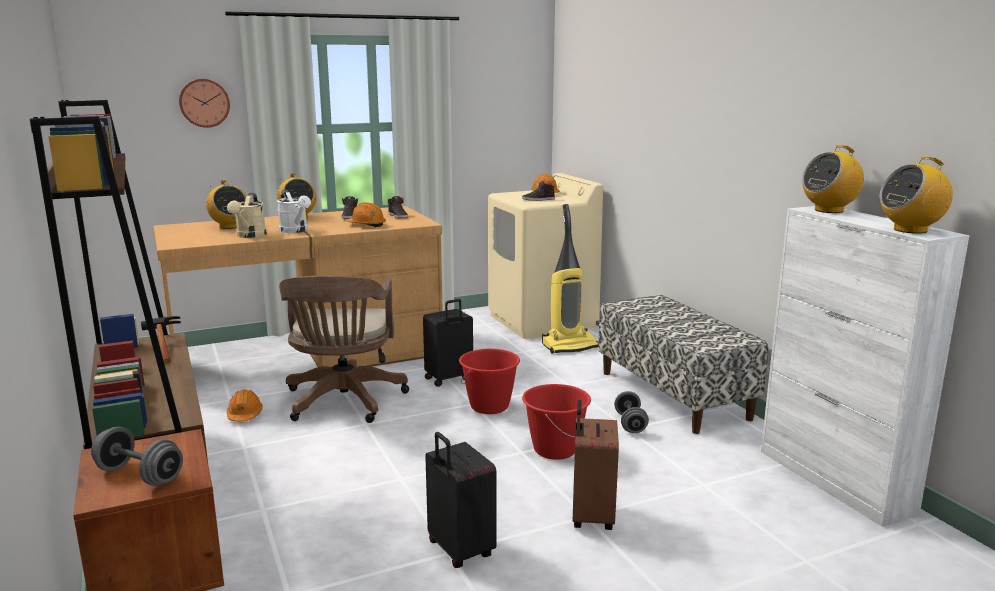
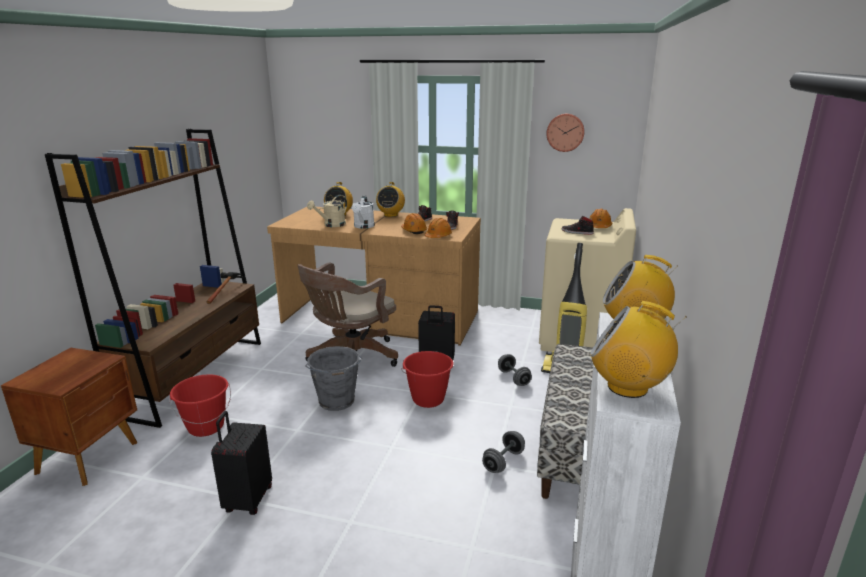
camera: 40 degrees right, 5 degrees up
(139, 475) = (55, 374): grey dumbbell -> grey dumbbell (513, 378)
(204, 103) = (350, 125): wall clock -> wall clock (565, 132)
(245, 415) = (292, 347): orange hard hat -> orange hard hat (438, 236)
(399, 441) = (337, 402): none -> grey bucket
(555, 449) = (415, 456): red bucket -> red bucket (206, 427)
(591, 516) = (353, 524): brown suitcase -> none

